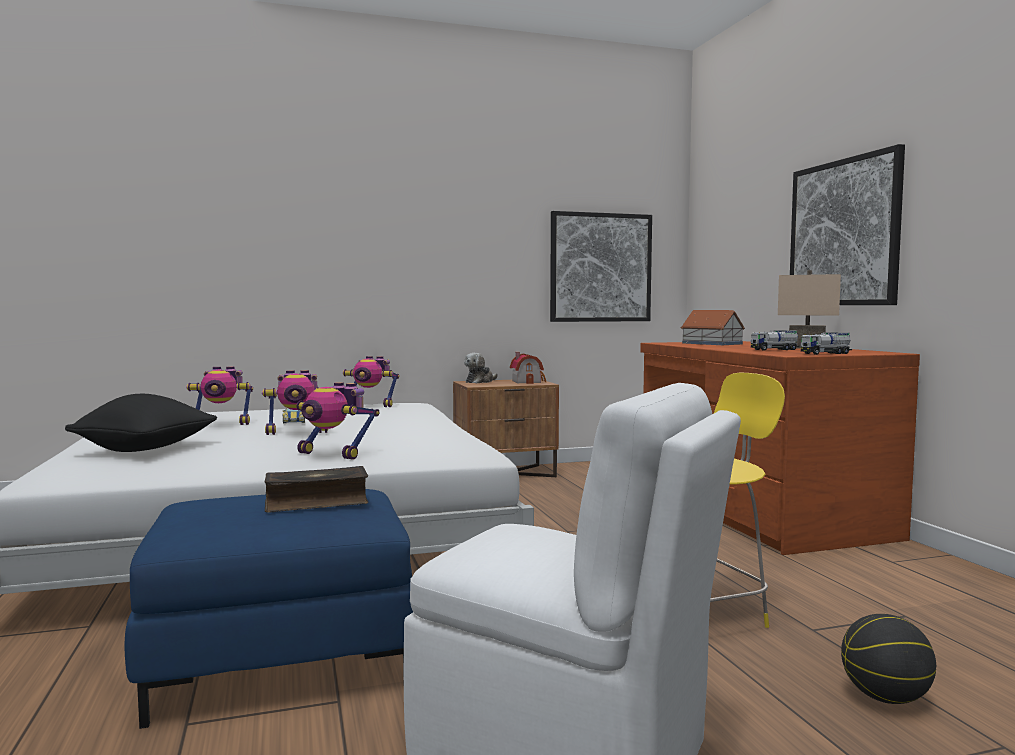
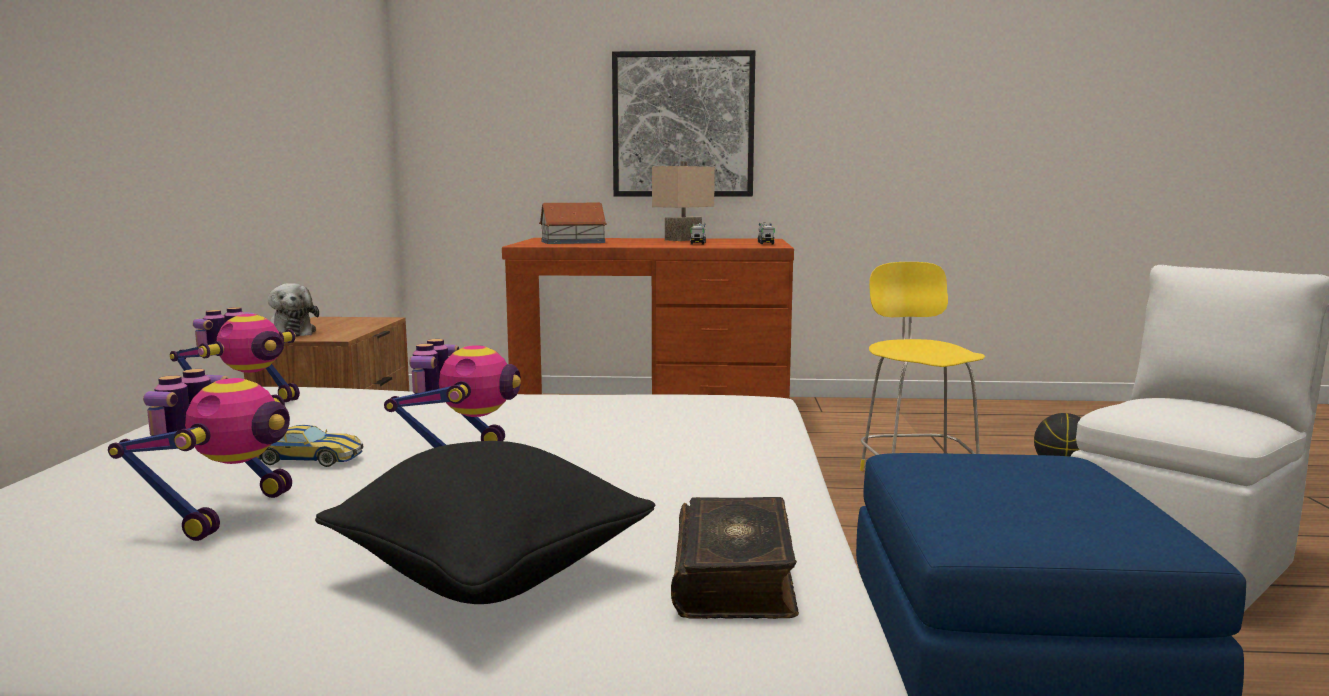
camera: 70 degrees left, 5 degrees up
(316, 502) = (990, 470): book -> book (736, 577)
(334, 454) = (684, 451): toy robot -> none
(528, 381) = (345, 321): toy house -> none
(600, 267) = (344, 140): picture -> none

